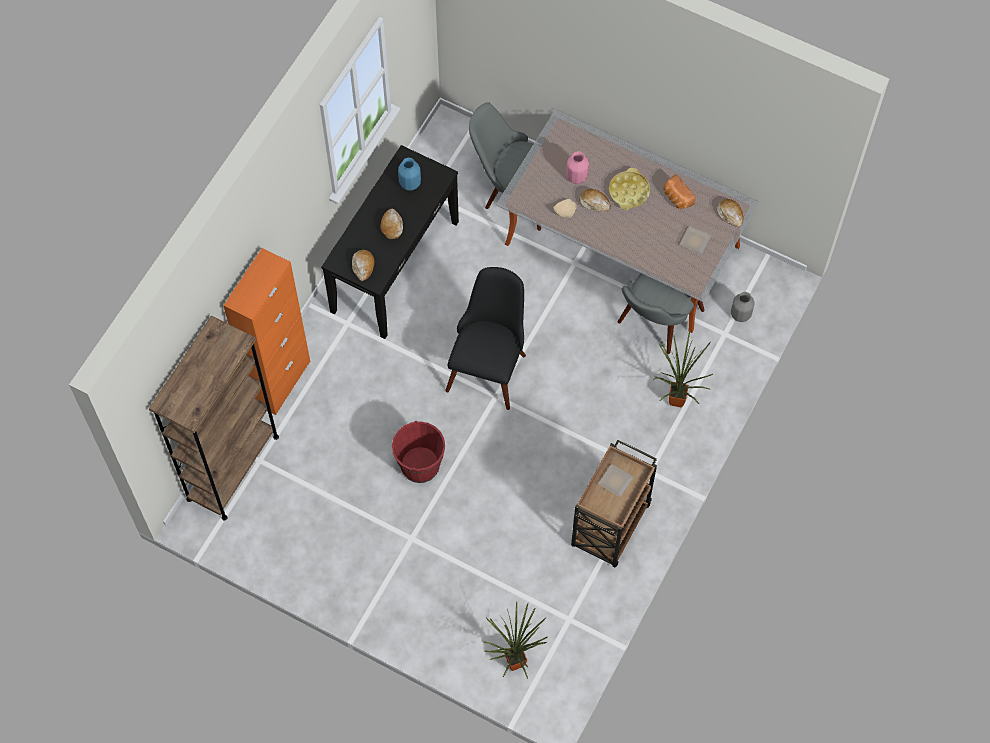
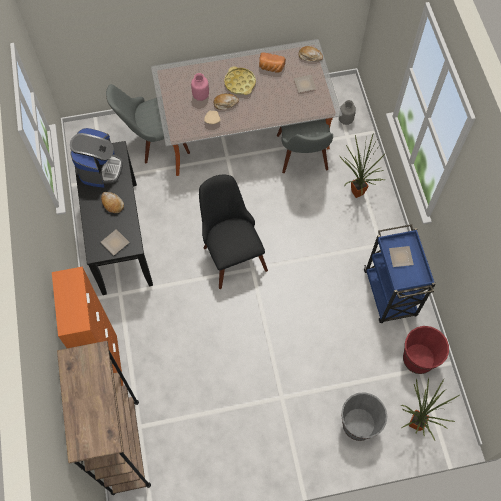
camera: 40 degrees left, 0 degrees up
(363, 266) = (116, 243): bread -> plate
(410, 183) = (100, 168): blue vase -> coffee machine
(420, 465) = (245, 347): red bucket -> red bucket (418, 359)
(460, 620) = (358, 424): none -> grey bucket
(610, 527) = (390, 294): brown cart -> blue cart

